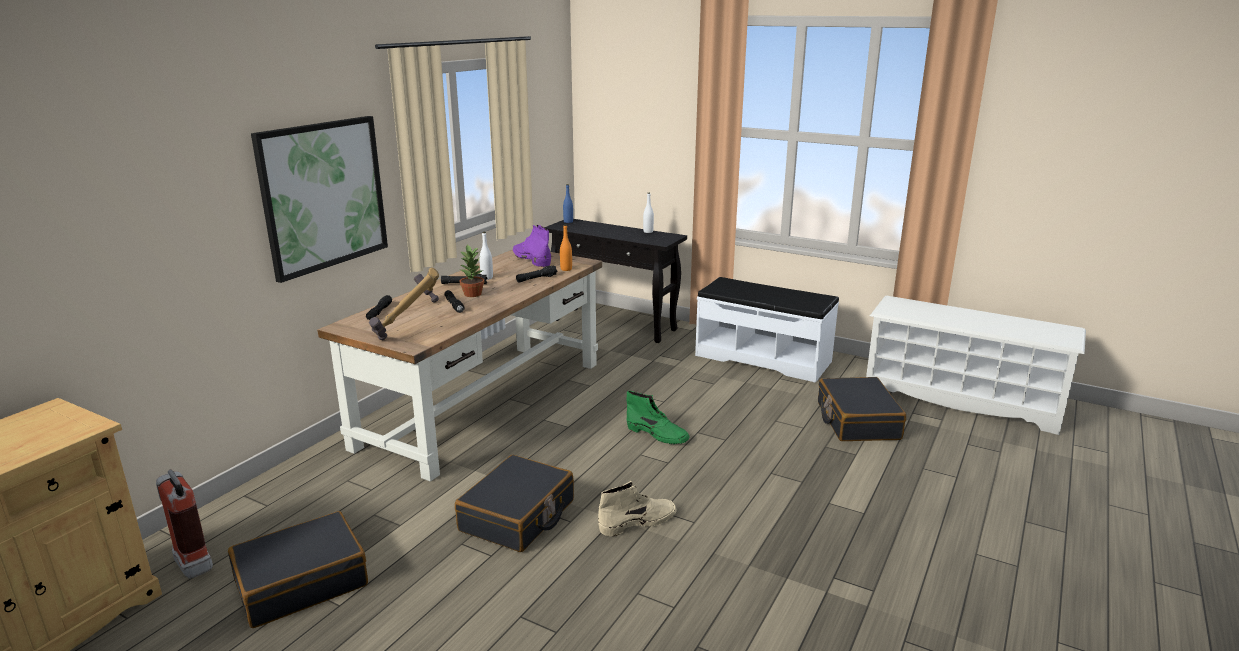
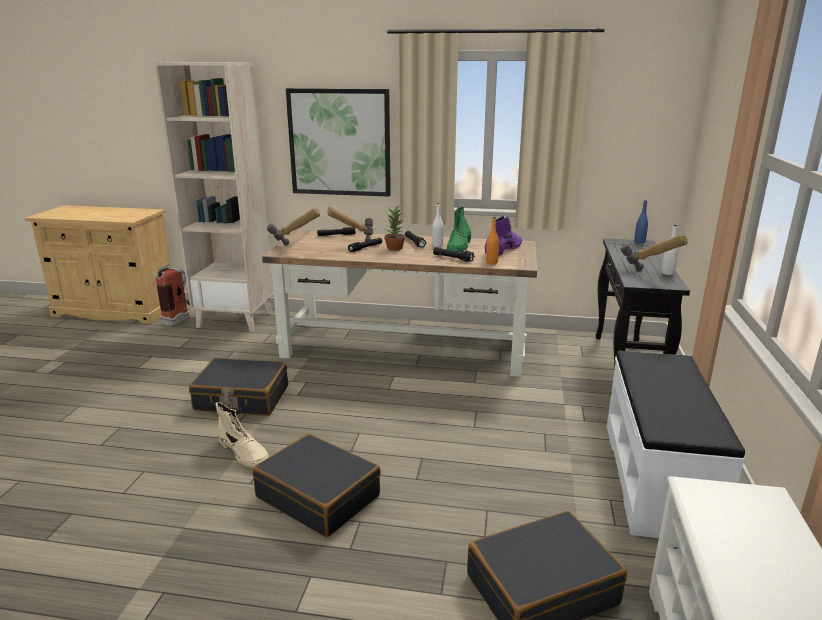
camera: 70 degrees right, 0 degrees up
(259, 505) = (236, 319): none -> beige bookcase
(301, 582) = (160, 351): black suitcase -> black suitcase (318, 496)
(650, 237) = (647, 276): none -> hammer
(657, 434) = (402, 435): green boot -> green boot (459, 247)

